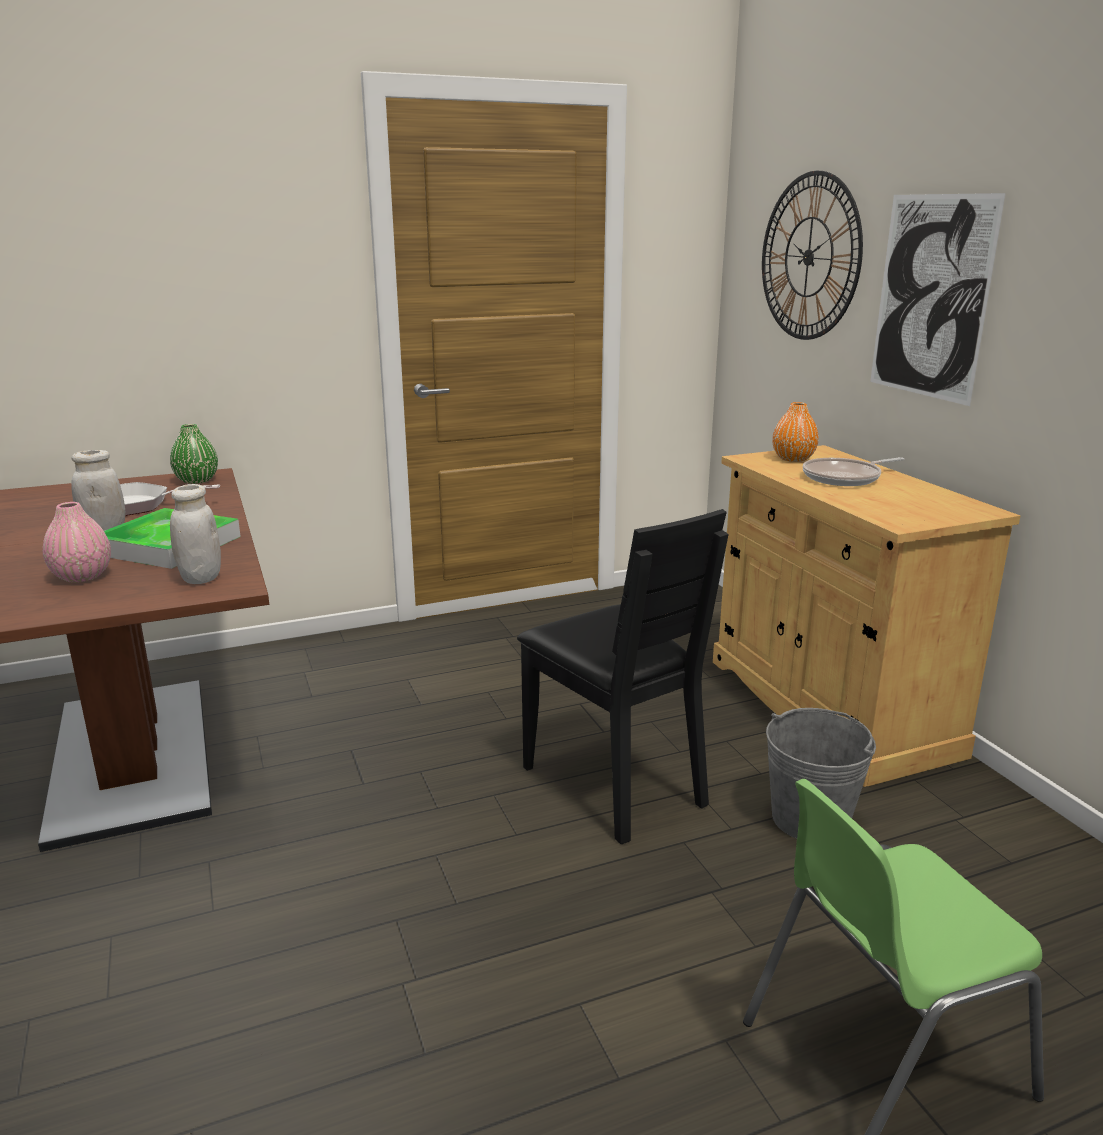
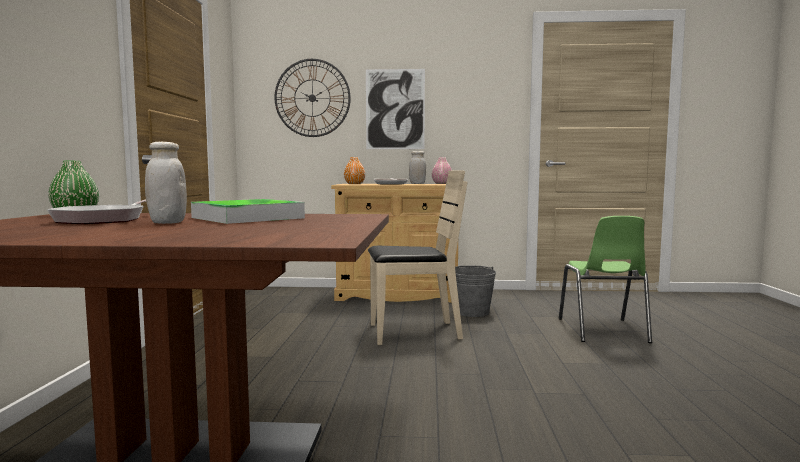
camera: 65 degrees left, 15 degrees down
(82, 576) = (279, 224): pink vase -> pink vase (442, 183)
(201, 578) = (338, 216): white jar -> white jar (417, 183)
(614, 783) = (413, 332): black chair -> beige chair

